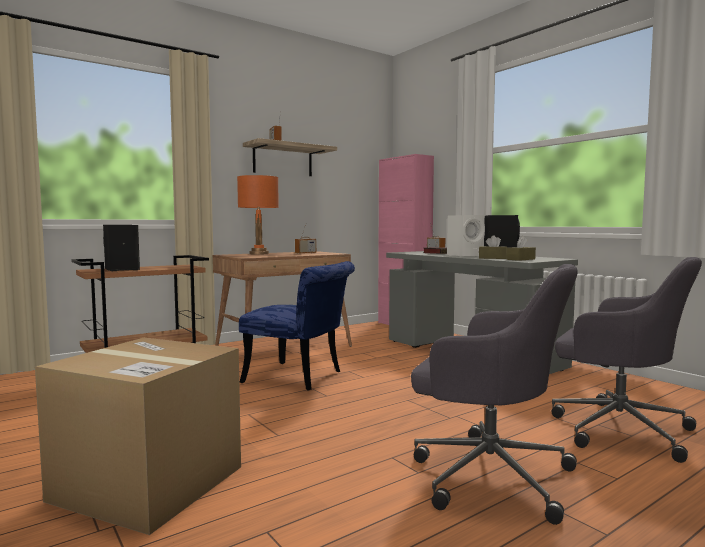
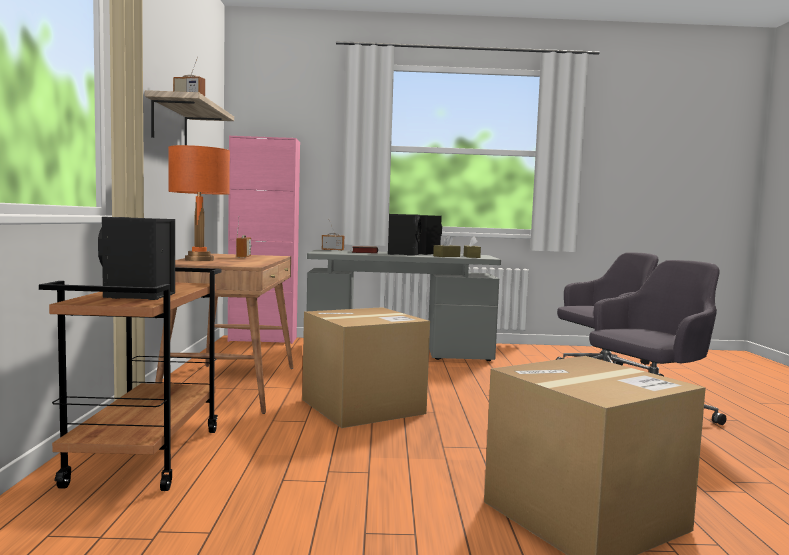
camera: 55 degrees left, 0 degrees up
(300, 378) = (362, 406): blue chair -> cardboard box
(466, 255) = (404, 254): white speaker -> black speaker

